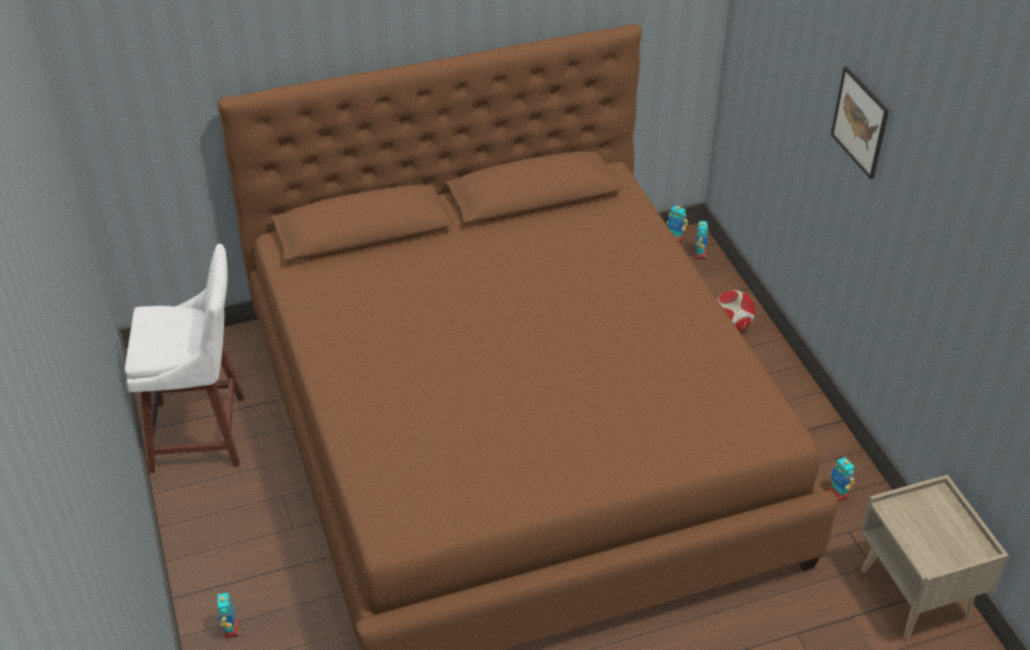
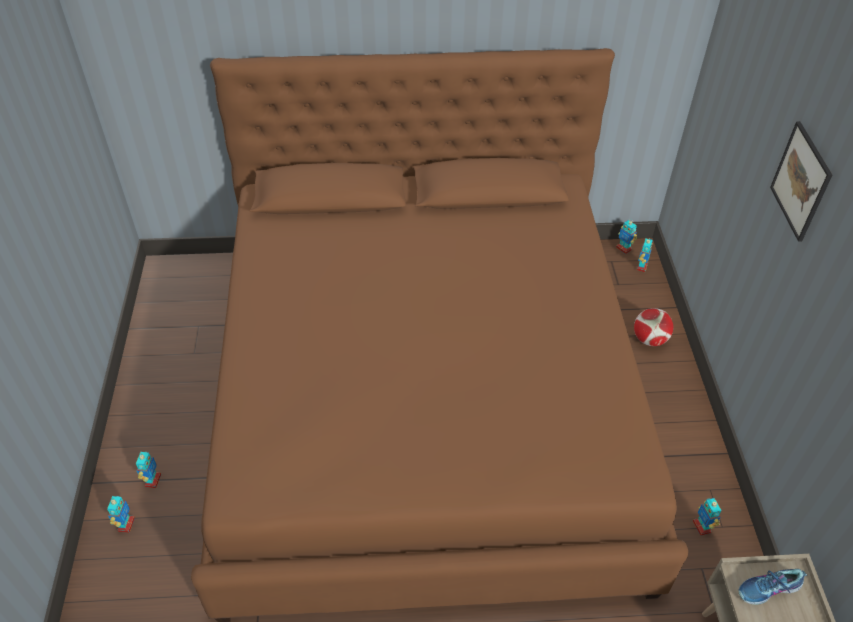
camera: 15 degrees right, 5 degrees up
(204, 433) = (176, 341): white chair -> none
(241, 580) = (152, 480): none -> toy robot
(919, 514) = (768, 589): none -> shoe

